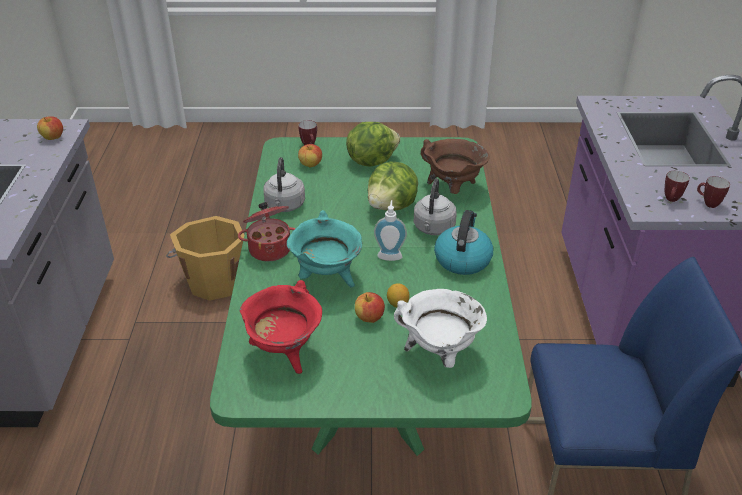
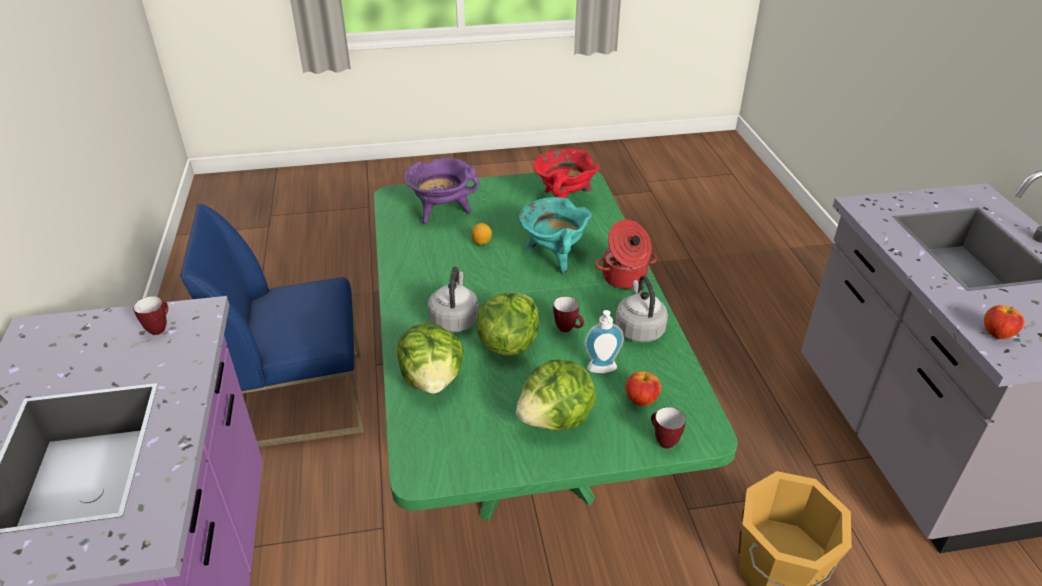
camera: 170 degrees right, 0 degrees up
(369, 318) = (504, 230): apple -> none
(390, 255) = (498, 285): soap dispenser -> soap dispenser (602, 371)
(439, 354) = (442, 212): white cooking pot -> purple cooking pot
(453, 189) = (432, 380): brown cooking pot -> lettuce
(462, 259) = (421, 289): kettle -> none
(707, 203) = (116, 328): mug -> mug (568, 329)

